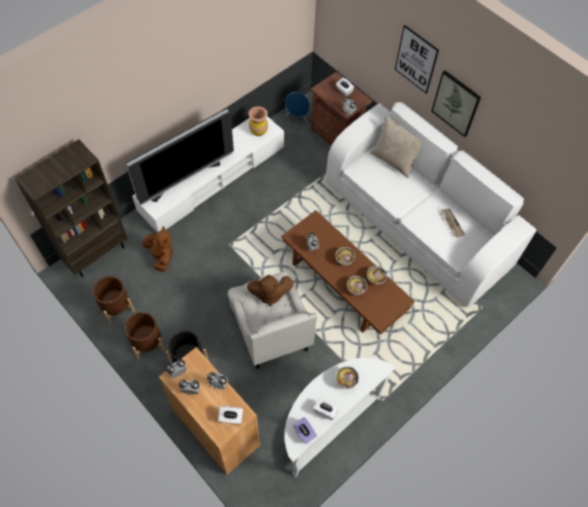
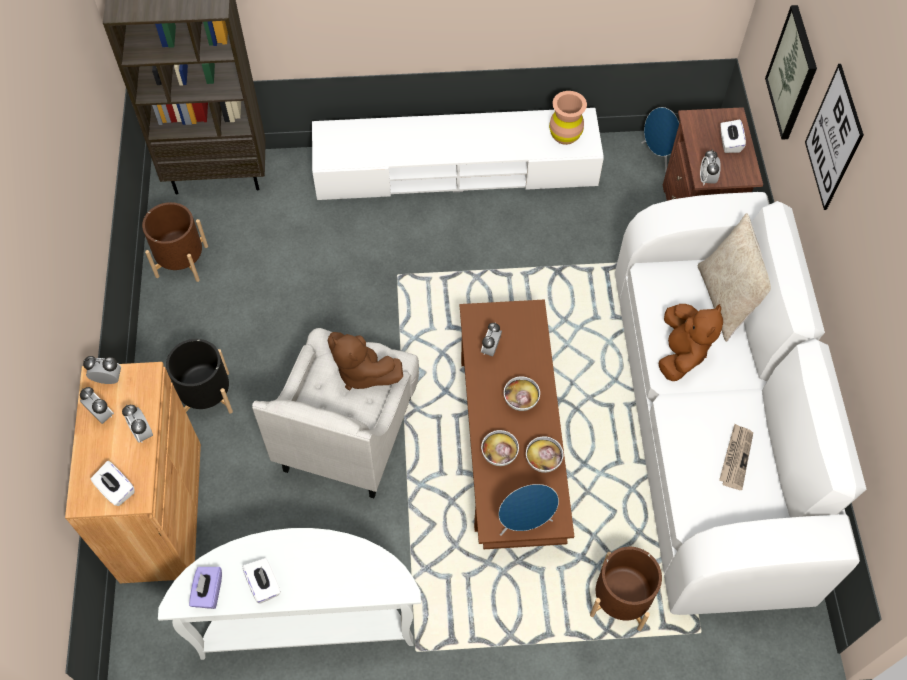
camera: 40 degrees right, 0 degrees up
(147, 342) = (178, 334): brown planter -> brown planter (620, 599)
(161, 256) = (294, 232): brown plush toy -> brown plush toy (681, 353)
(184, 178) = (401, 140): television -> none
(346, 381) = (332, 565): bowl -> none
(390, 310) = (524, 522): none -> blue speaker
(456, 103) = (851, 251): picture -> picture (793, 73)

